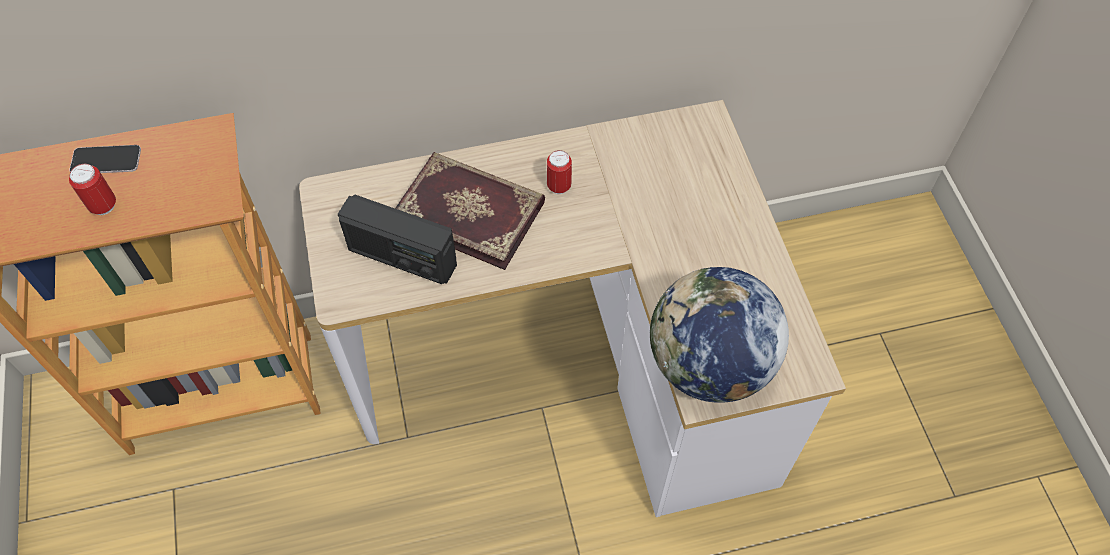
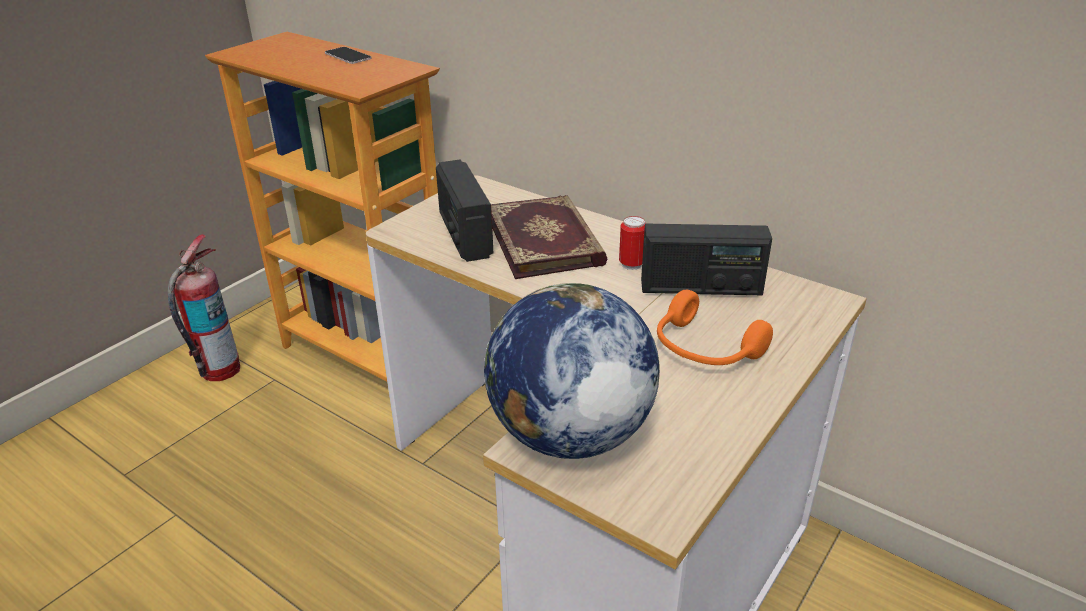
camera: 50 degrees right, 25 degrees down
(103, 206) = (312, 67): can -> none
(104, 530) = (219, 370): none -> fire extinguisher
(627, 172) = (701, 287): none -> radio
(693, 229) = (704, 349): none -> orange headphones

